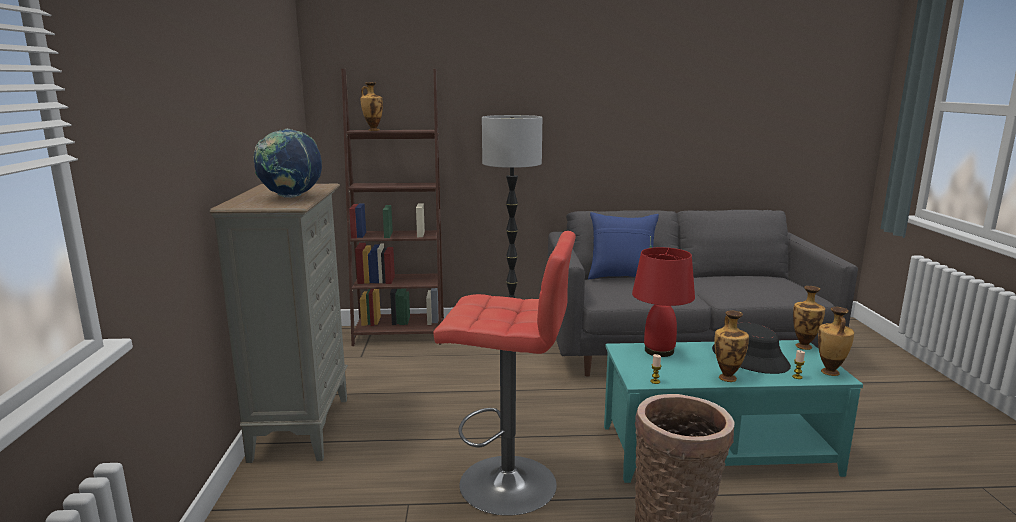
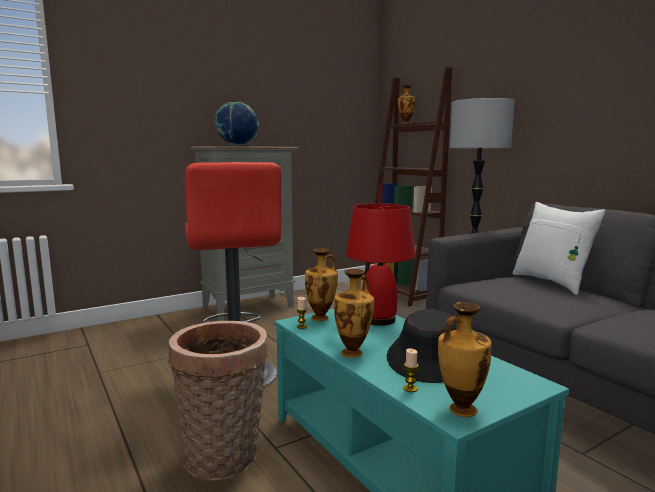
camera: 60 degrees right, 5 degrees down
(621, 278) = (551, 283): blue pillow -> white pillow
(804, 346) = (534, 387): vase -> vase (321, 318)

